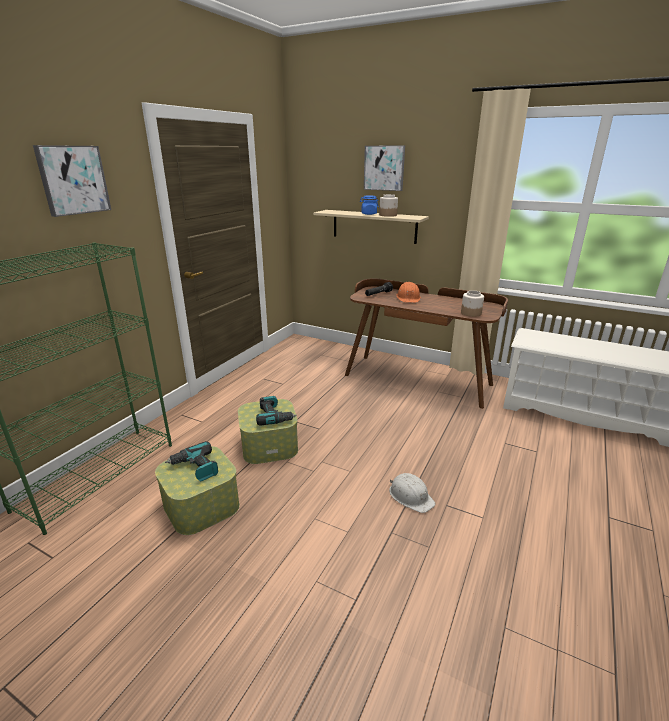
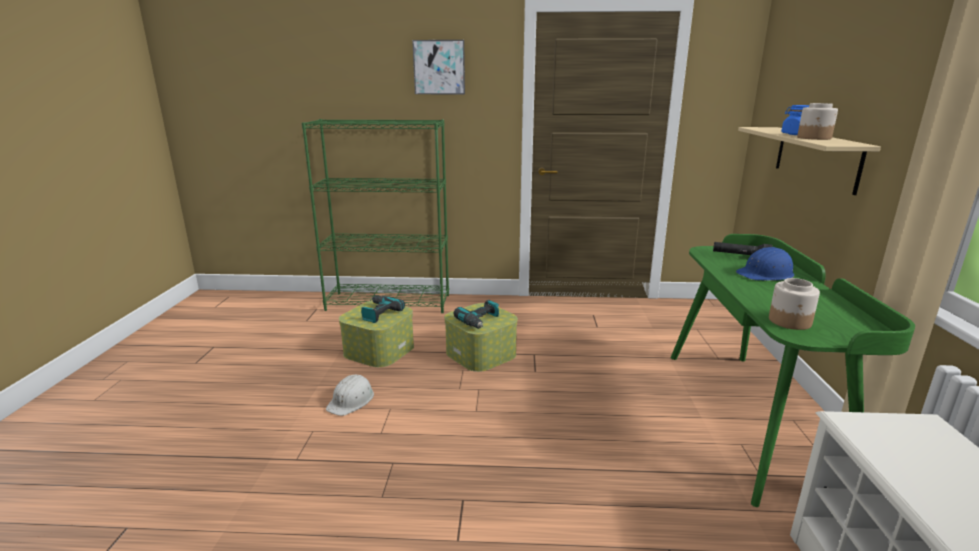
camera: 65 degrees right, 5 degrees down
(384, 168) = (845, 60): picture -> none
(408, 298) = (766, 274): orange hard hat -> blue hard hat
(410, 496) = (461, 465): white hard hat -> white hard hat (351, 400)
(417, 379) = (750, 417): brown desk -> green desk

